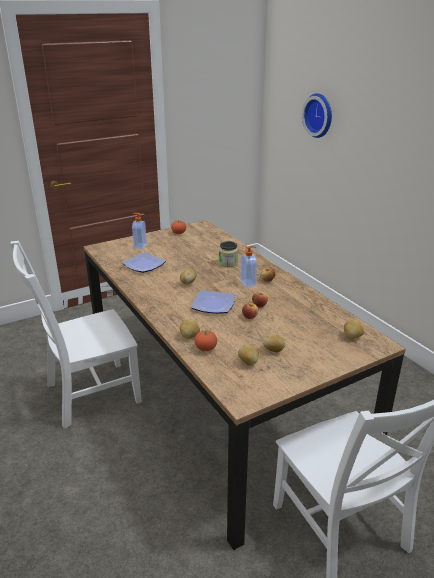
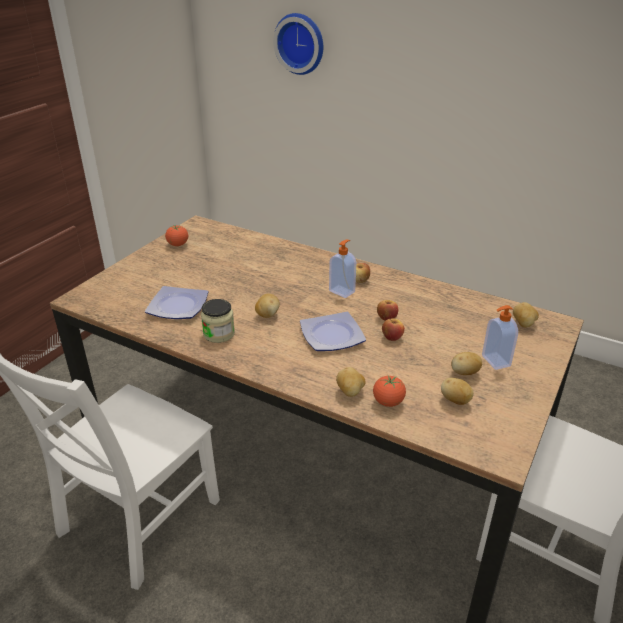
camera: 30 degrees left, 5 degrees up
(139, 246) = (140, 278): soap dispenser -> soap dispenser (495, 361)
(228, 263) = (288, 270): jar -> jar (219, 334)

